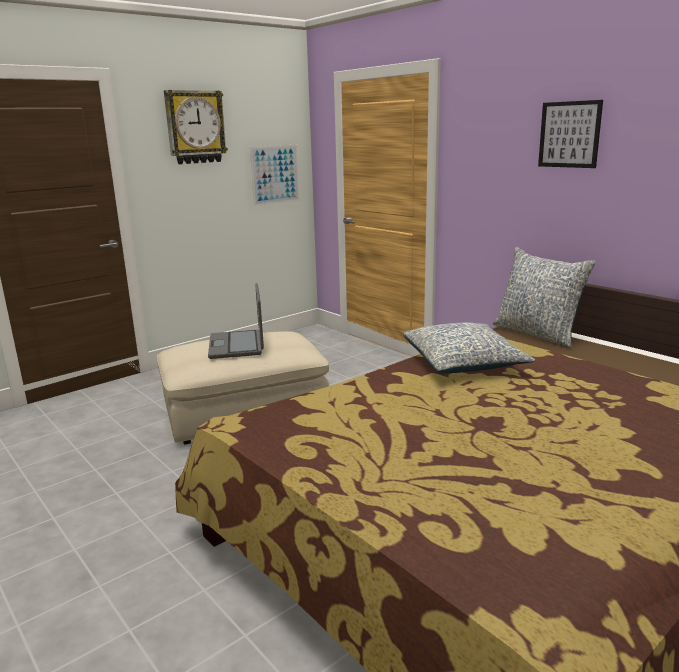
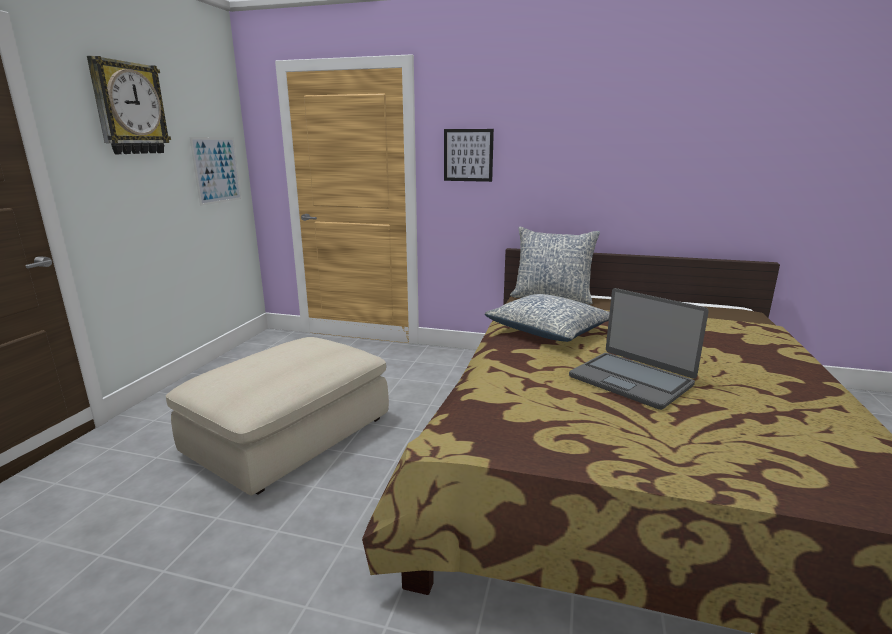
camera: 35 degrees left, 0 degrees up
(237, 345) = (279, 362): laptop -> laptop (631, 380)
(569, 134) = (553, 128): picture -> picture (468, 155)

